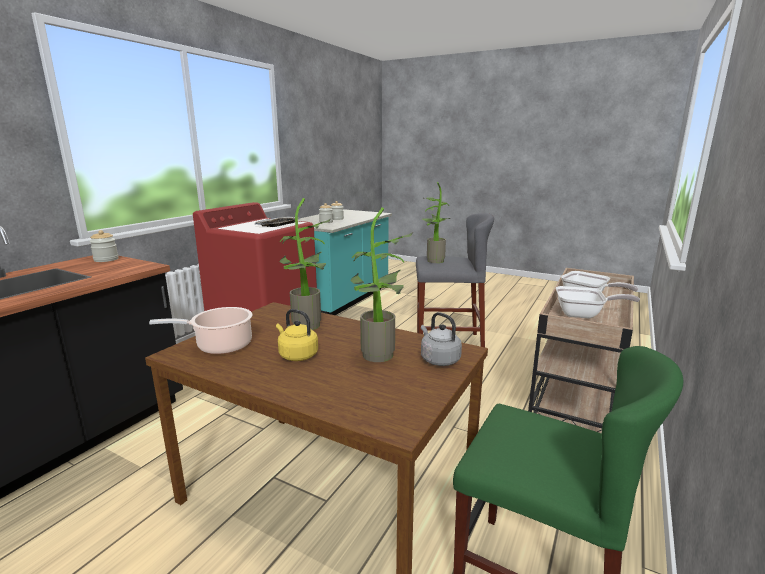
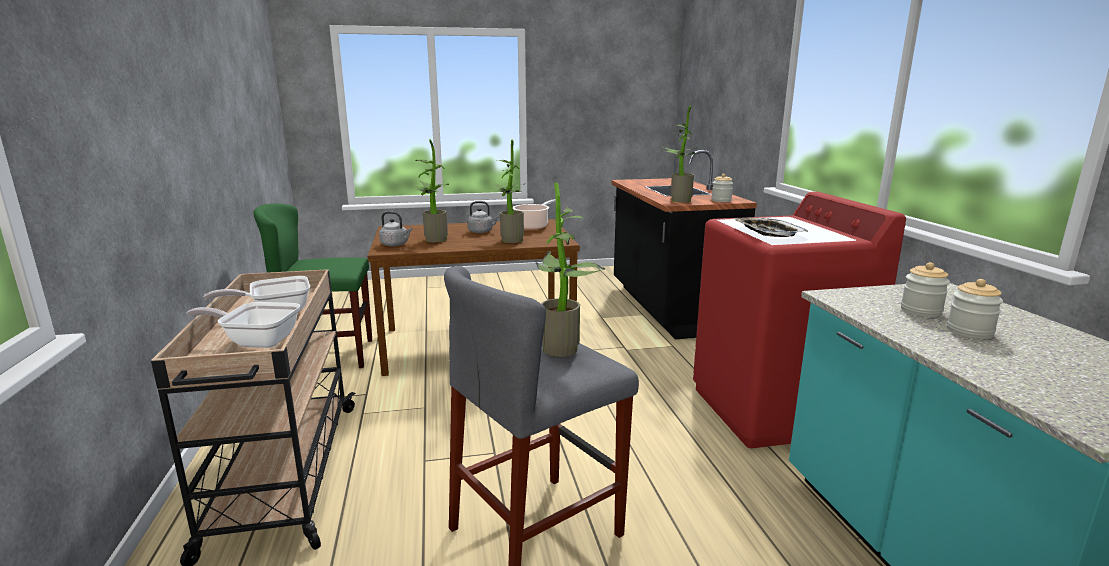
camera: 140 degrees right, 0 degrees up
(124, 268) = (677, 200): none -> potted plant
(297, 355) = (482, 231): yellow kettle -> grey kettle

